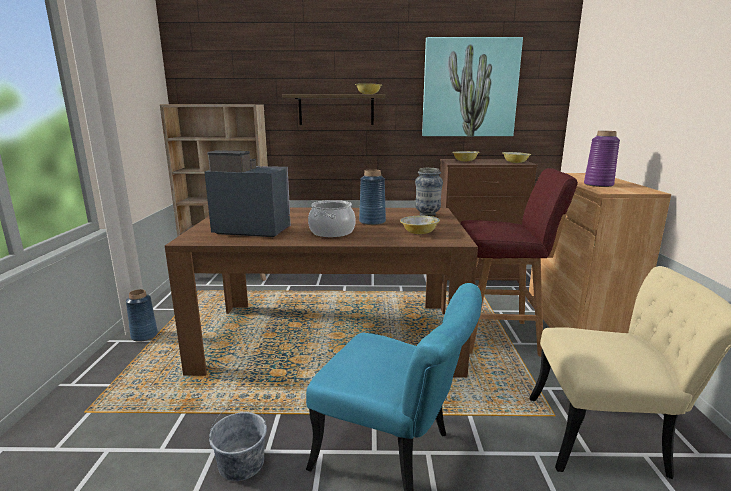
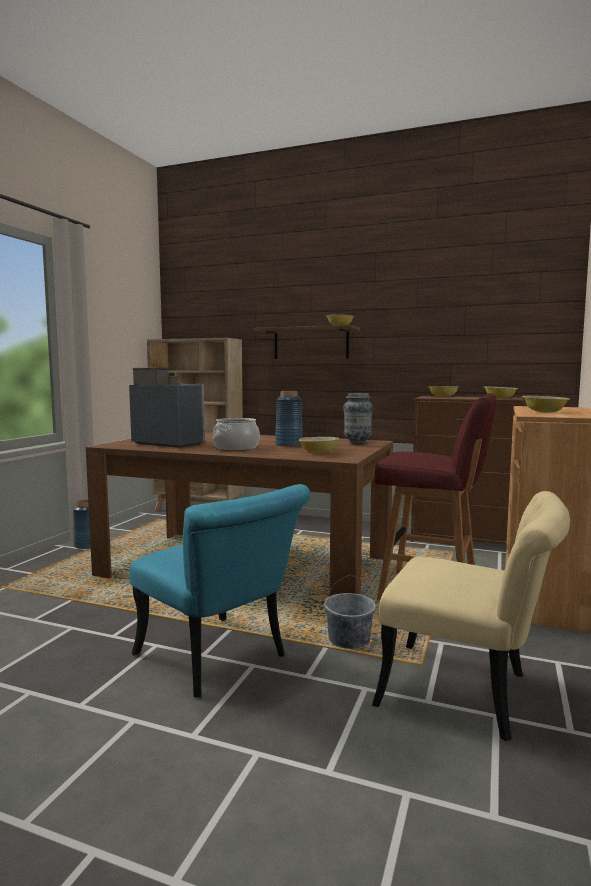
camera: 20 degrees right, 10 degrees down
(241, 464) = (84, 640): grey bucket -> grey bucket (348, 639)
(469, 88) = (455, 317): picture -> none
(598, 184) = (544, 412): purple vase -> bowl

